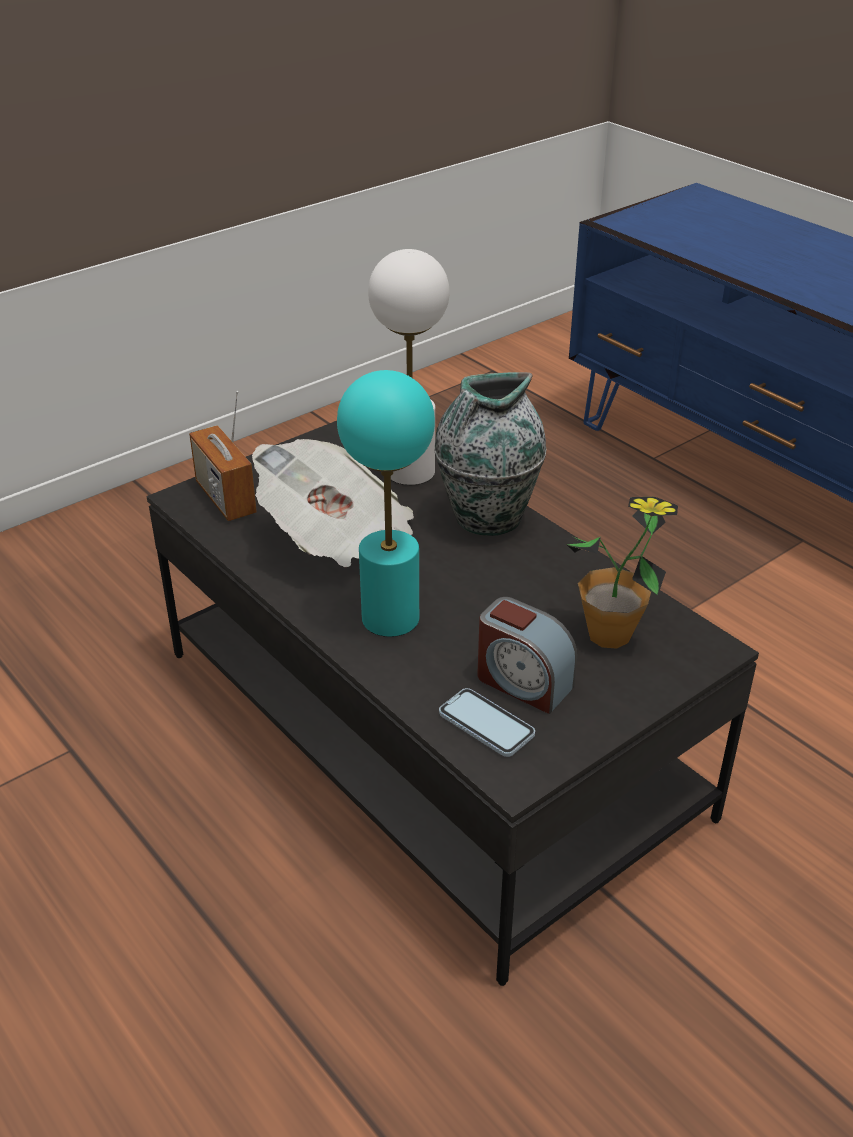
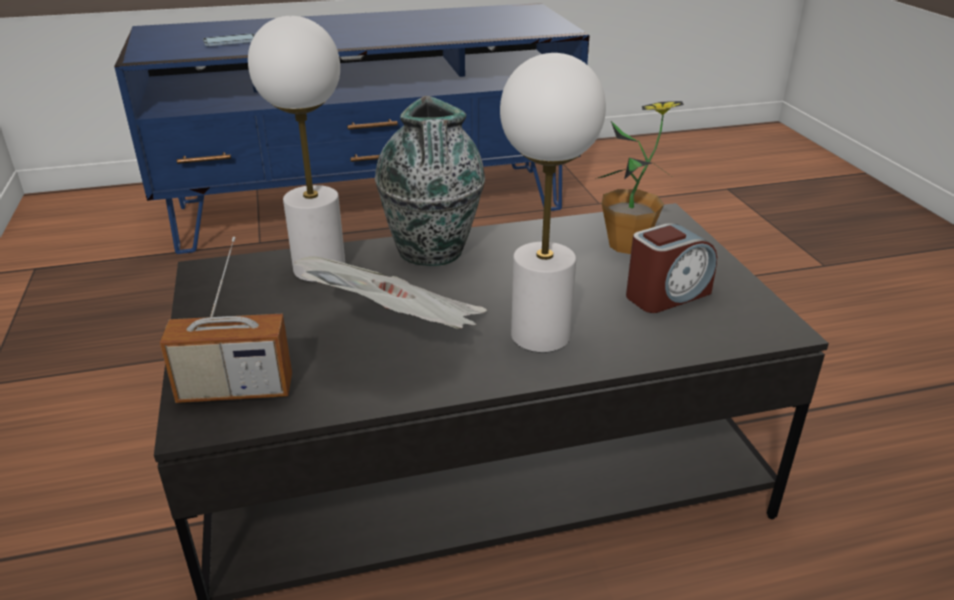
camera: 65 degrees left, 5 degrees down
(391, 618) = (540, 334): turquoise table lamp -> white table lamp
(486, 724) = (713, 325): phone -> phone (230, 42)

